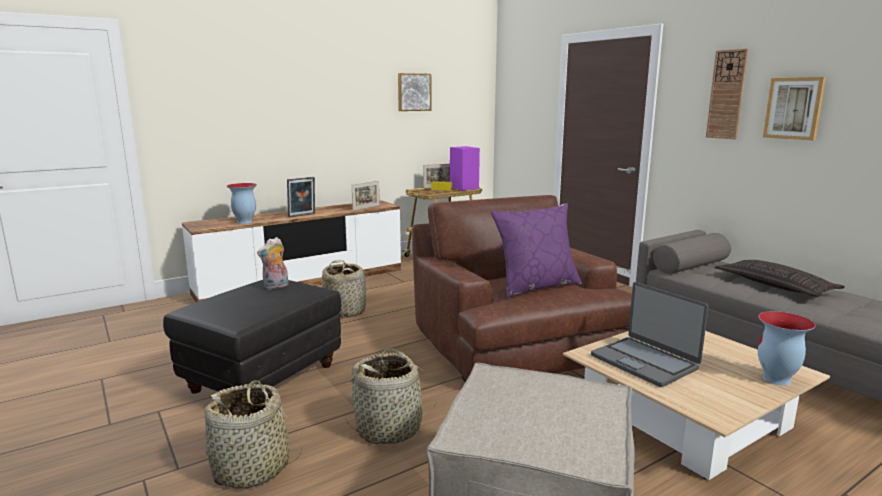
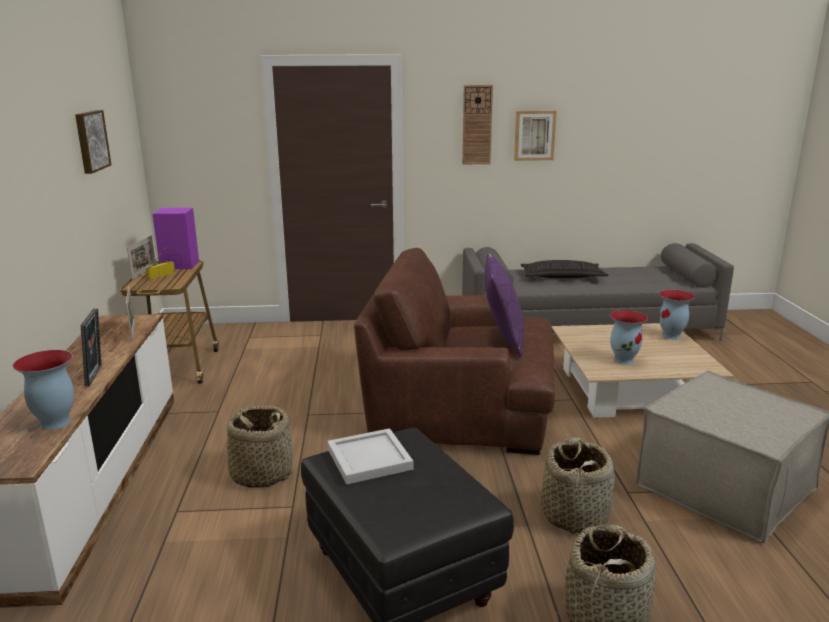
camera: 60 degrees left, 5 degrees up
(276, 286) = (368, 458): plush toy -> white tray
(644, 362) = (624, 360): laptop -> vase

